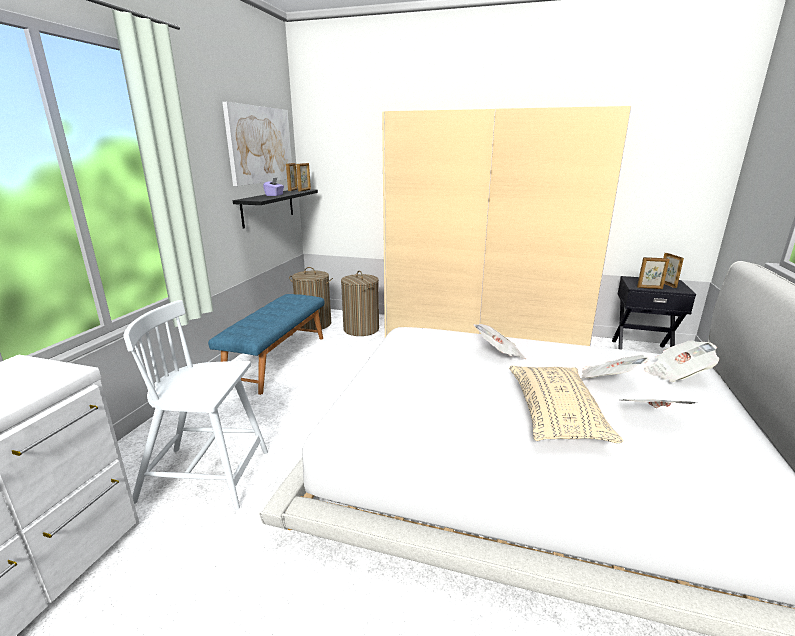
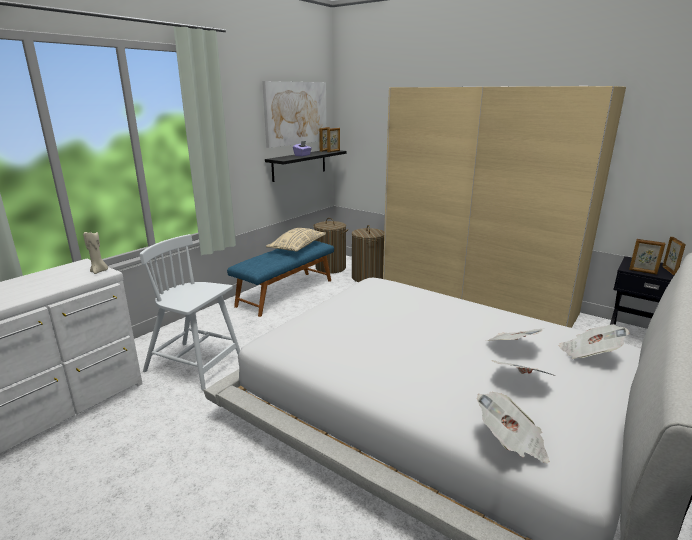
camera: 20 degrees right, 0 degrees up
(56, 372) = (99, 271): none -> beige candle
(499, 354) = (433, 310): newspaper -> newspaper (511, 442)
(555, 414) = (436, 363): beige pillow -> beige pillow (297, 247)

